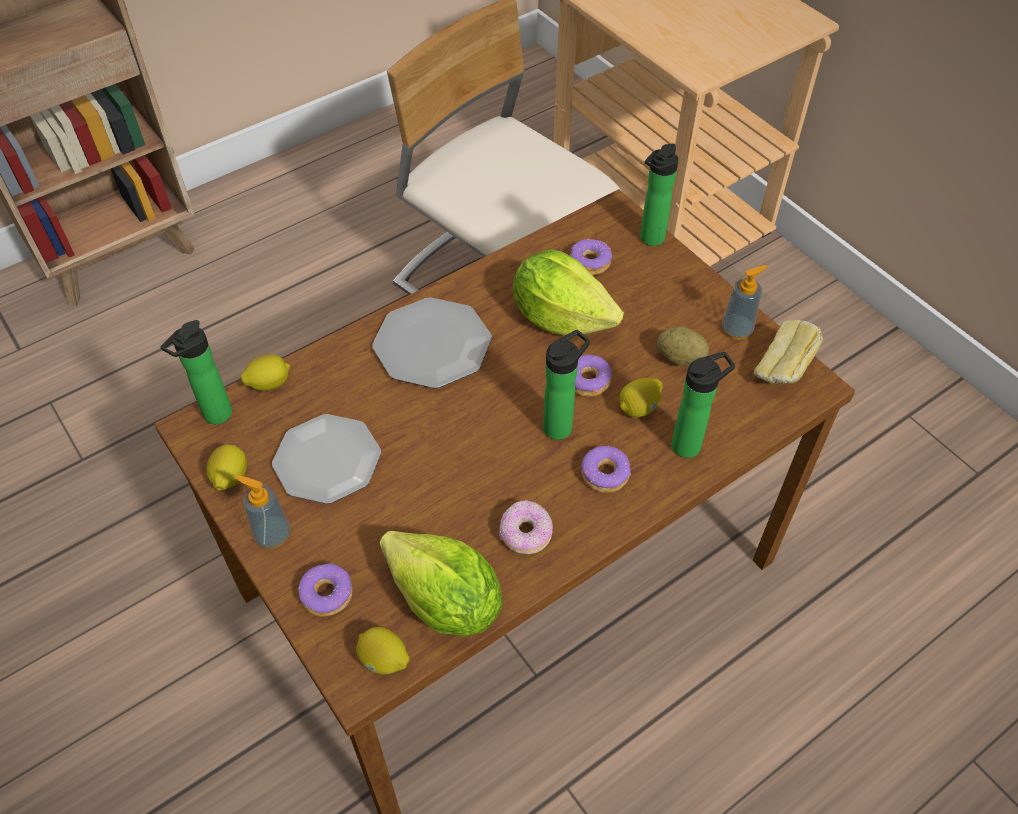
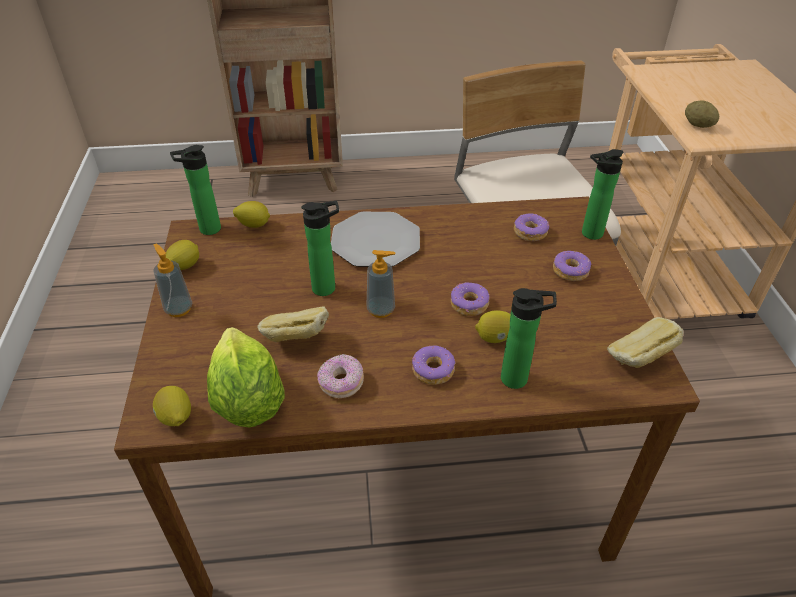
camera: 30 degrees right, 10 degrees down
(327, 594) = (179, 358): donut -> donut (570, 271)
(328, 460) = (250, 280): plate -> none
(441, 509) = (296, 340): none -> bread
(561, 317) = (481, 258): lettuce -> none
(561, 425) = (425, 325): bottle -> bottle (327, 288)
(680, 358) = (555, 317): potato -> potato (698, 125)
(736, 330) = (618, 316): soap dispenser -> soap dispenser (381, 310)

